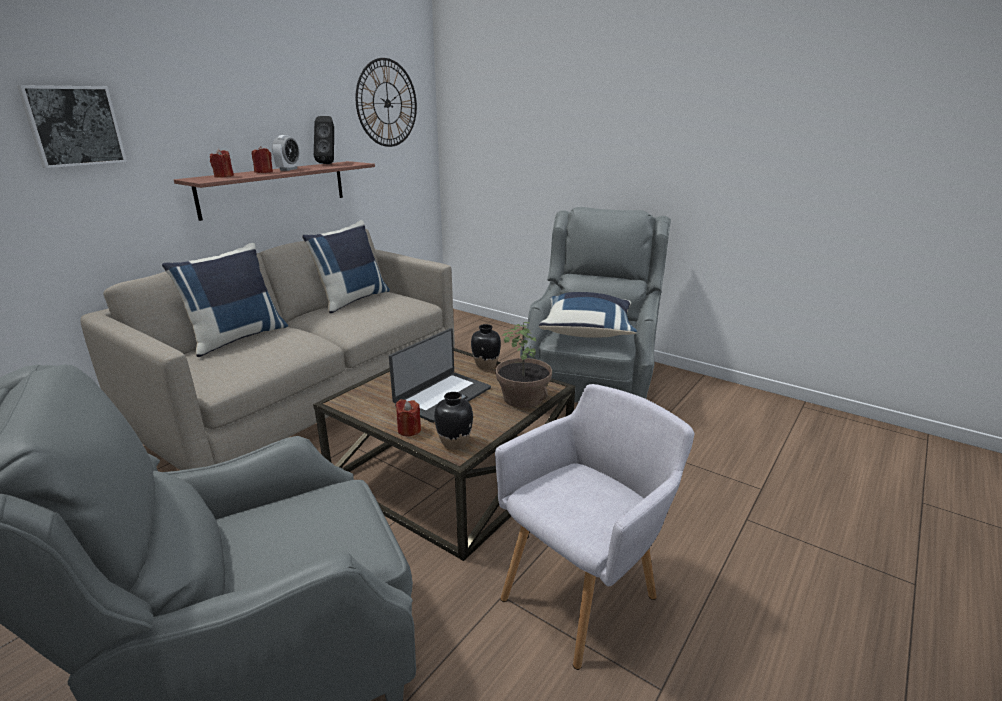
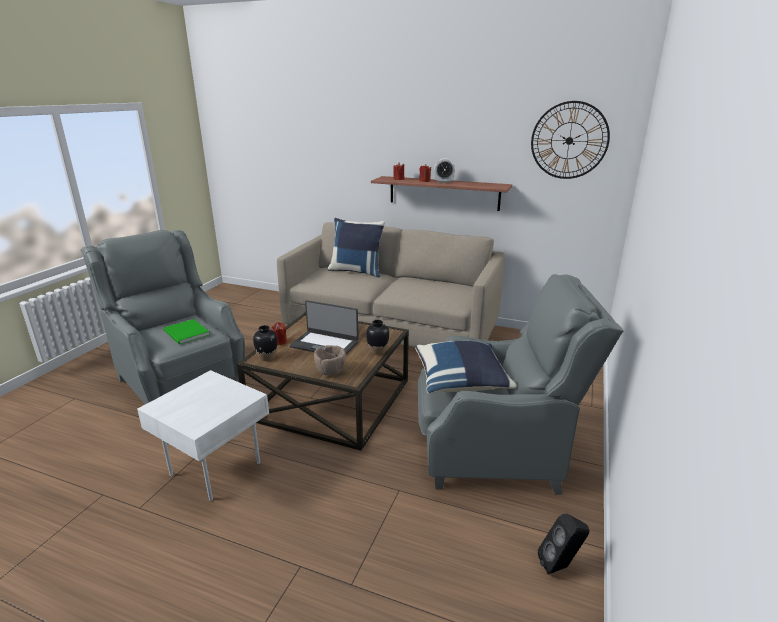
camera: 75 degrees right, 0 degrees up
(74, 126) = (342, 142): picture -> none
(314, 523) = (186, 333): none -> green book
(329, 164) = (485, 183): black speaker -> black speaker (560, 566)
(352, 300) = (440, 282): blue pillow -> none
(523, 398) = (330, 371): potted plant -> brown bowl
(584, 594) = (215, 471): grey armchair -> white side table

